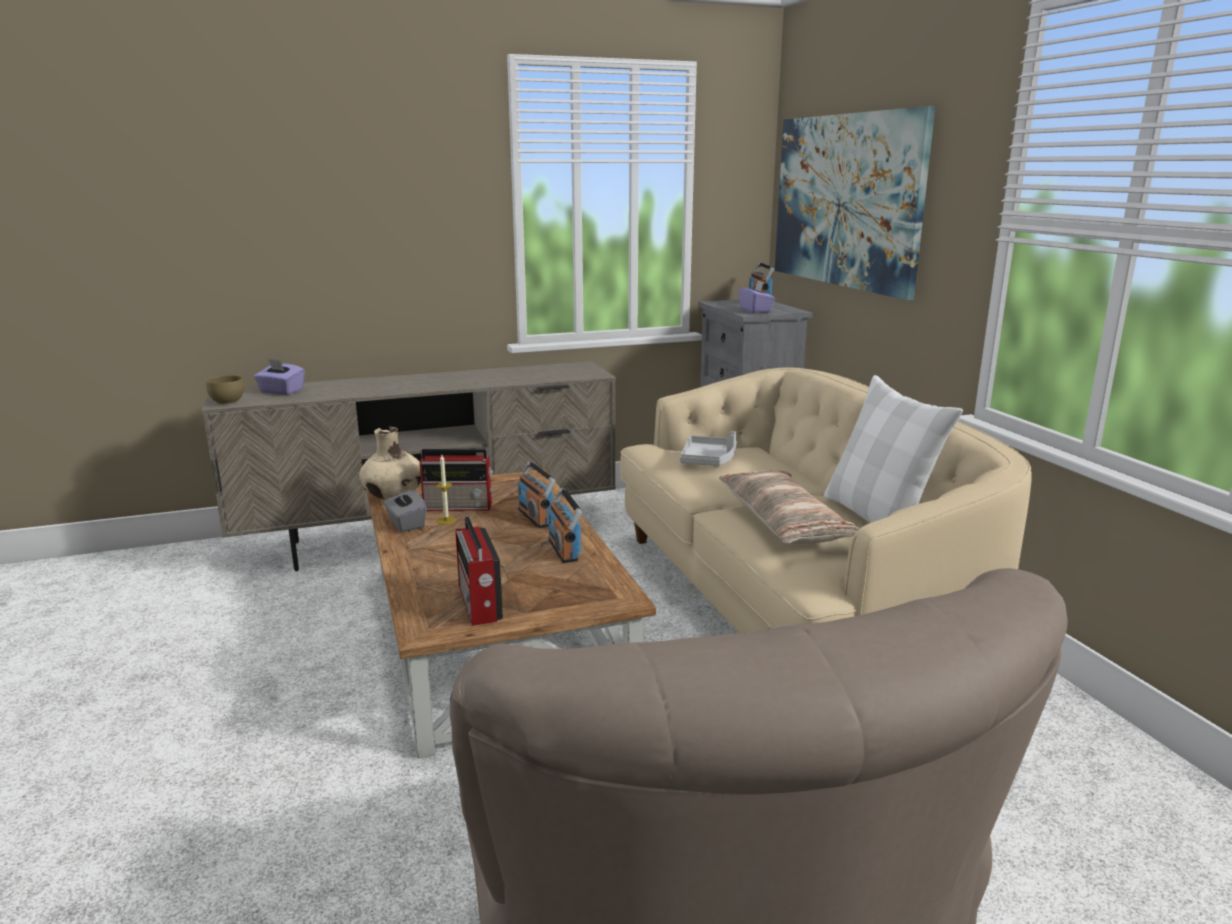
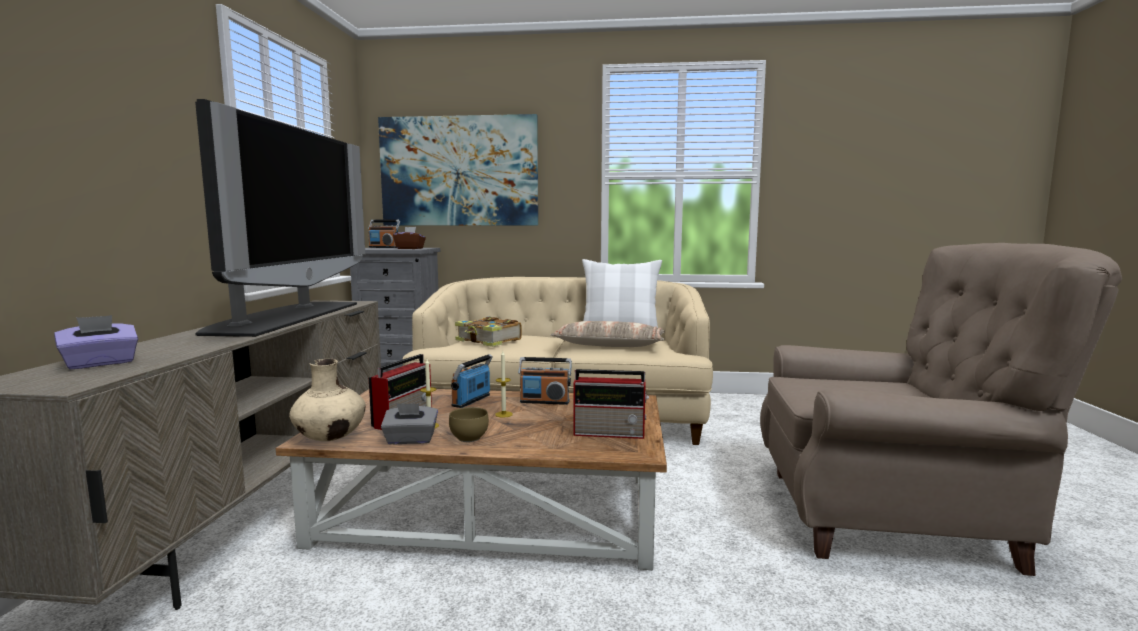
camera: 65 degrees left, 10 degrees down
(229, 402) = (71, 383): brown bowl -> brown bowl (470, 438)
(482, 378) = (285, 317): none -> television
(503, 541) = (503, 414): none -> candle
(535, 517) = (472, 401): radio -> radio turned 120 degrees clockwise
(708, 460) = (488, 341): grey tray -> book
(755, 311) = (410, 248): purple tissue box -> brown tissue box

